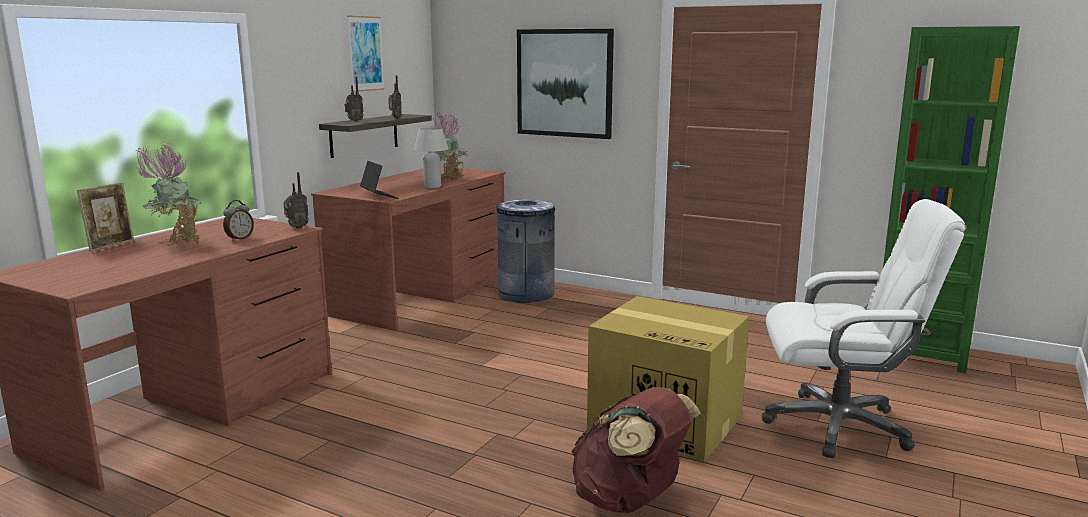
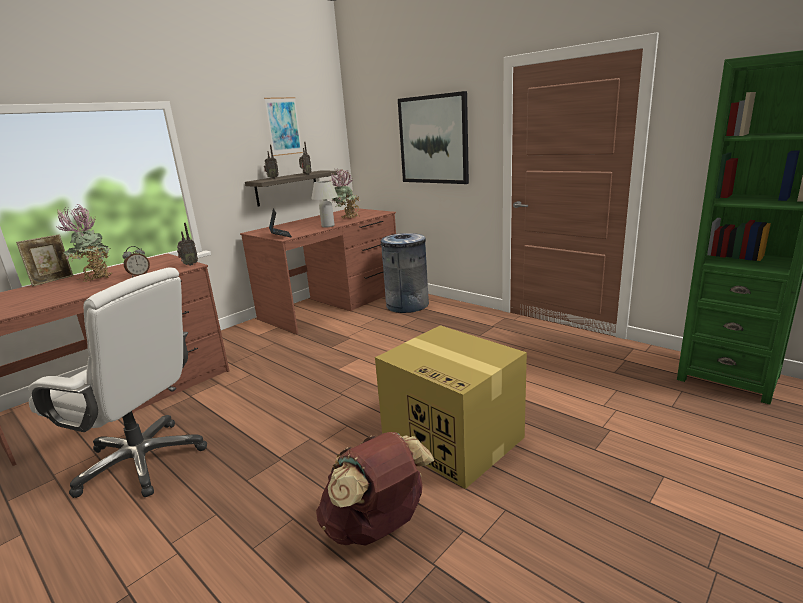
camera: 15 degrees right, 5 degrees up
(838, 426) = (613, 458): white office chair -> white office chair (143, 461)

